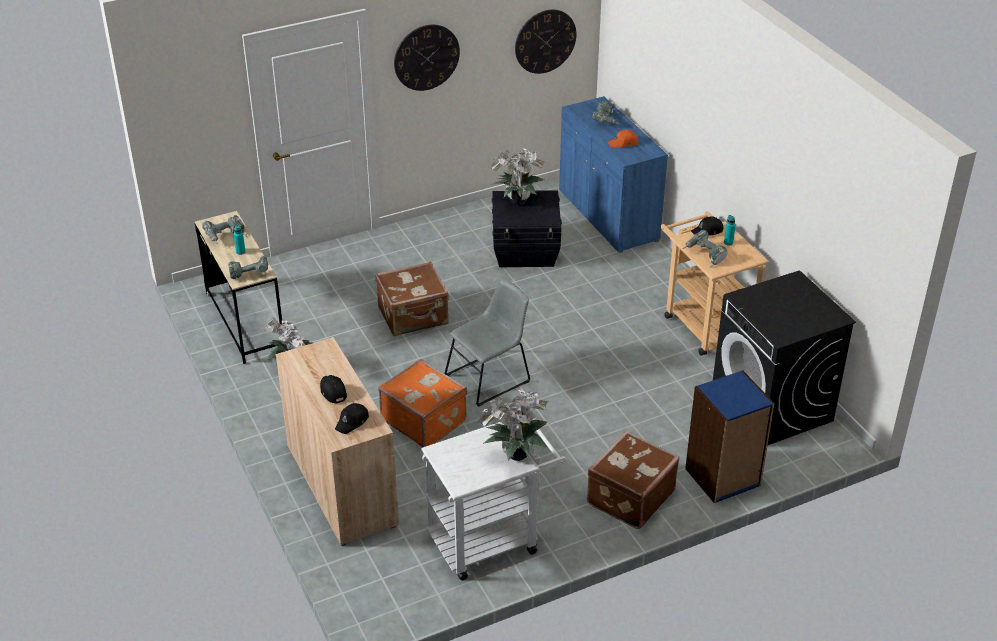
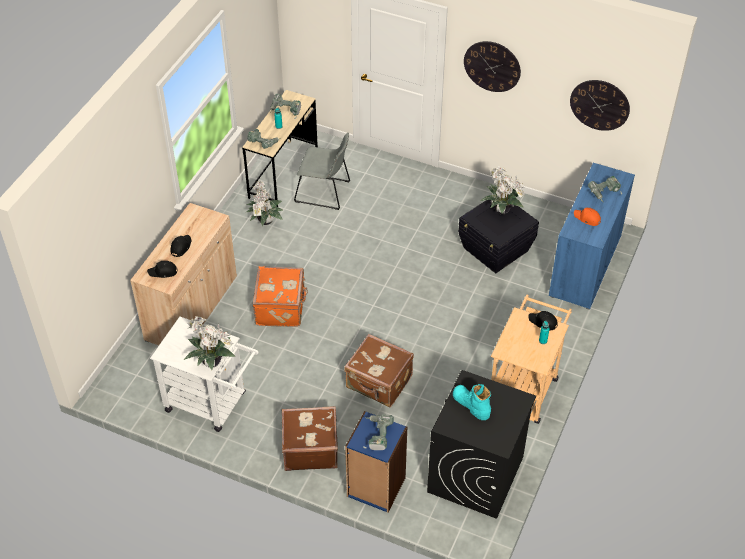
camera: 50 degrees right, 10 degrees up
(414, 317) = (369, 241): brown suitcase -> brown suitcase (379, 383)
(490, 377) = (351, 313): grey chair -> grey chair (325, 192)
(704, 255) = (512, 336): power drill -> power drill (377, 435)
(772, 310) = (471, 405): none -> turquoise boot

